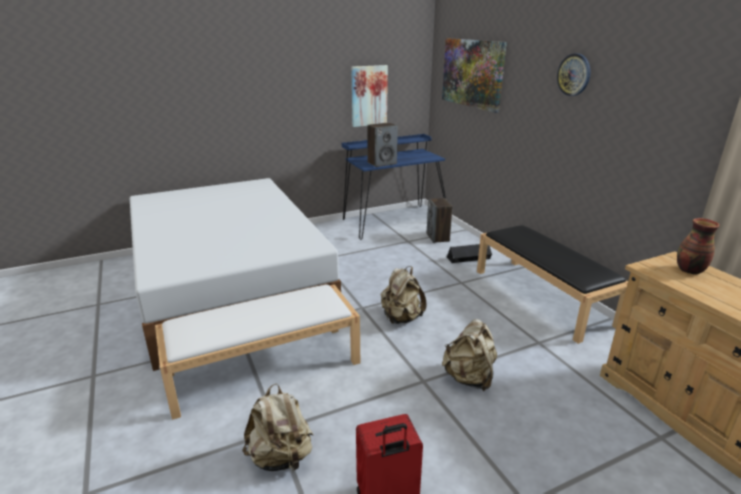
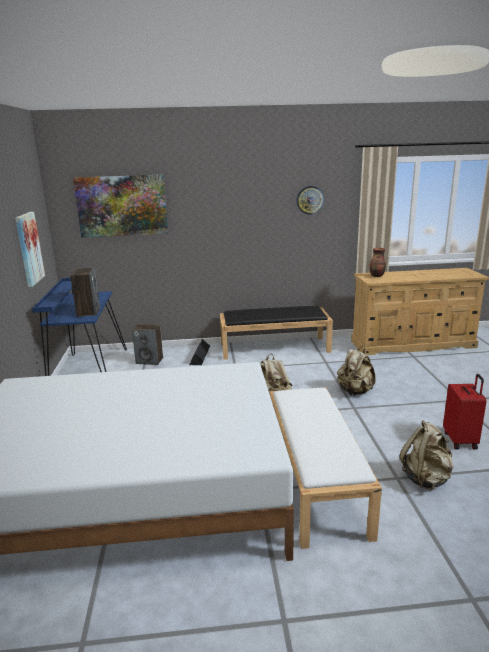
camera: 70 degrees left, 5 degrees down
(574, 74) = (242, 191): wall clock -> wall clock (310, 200)

